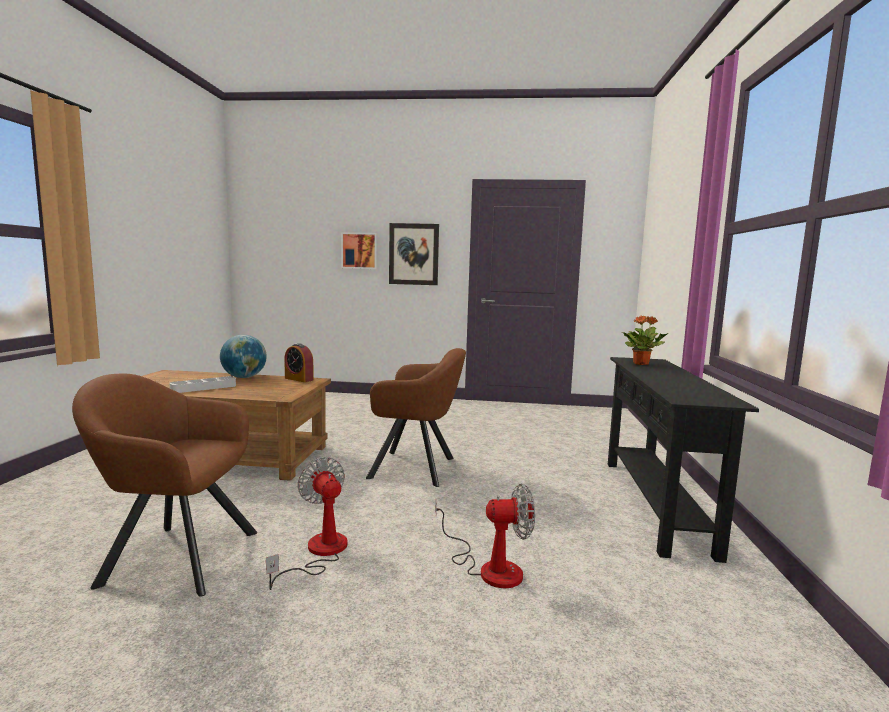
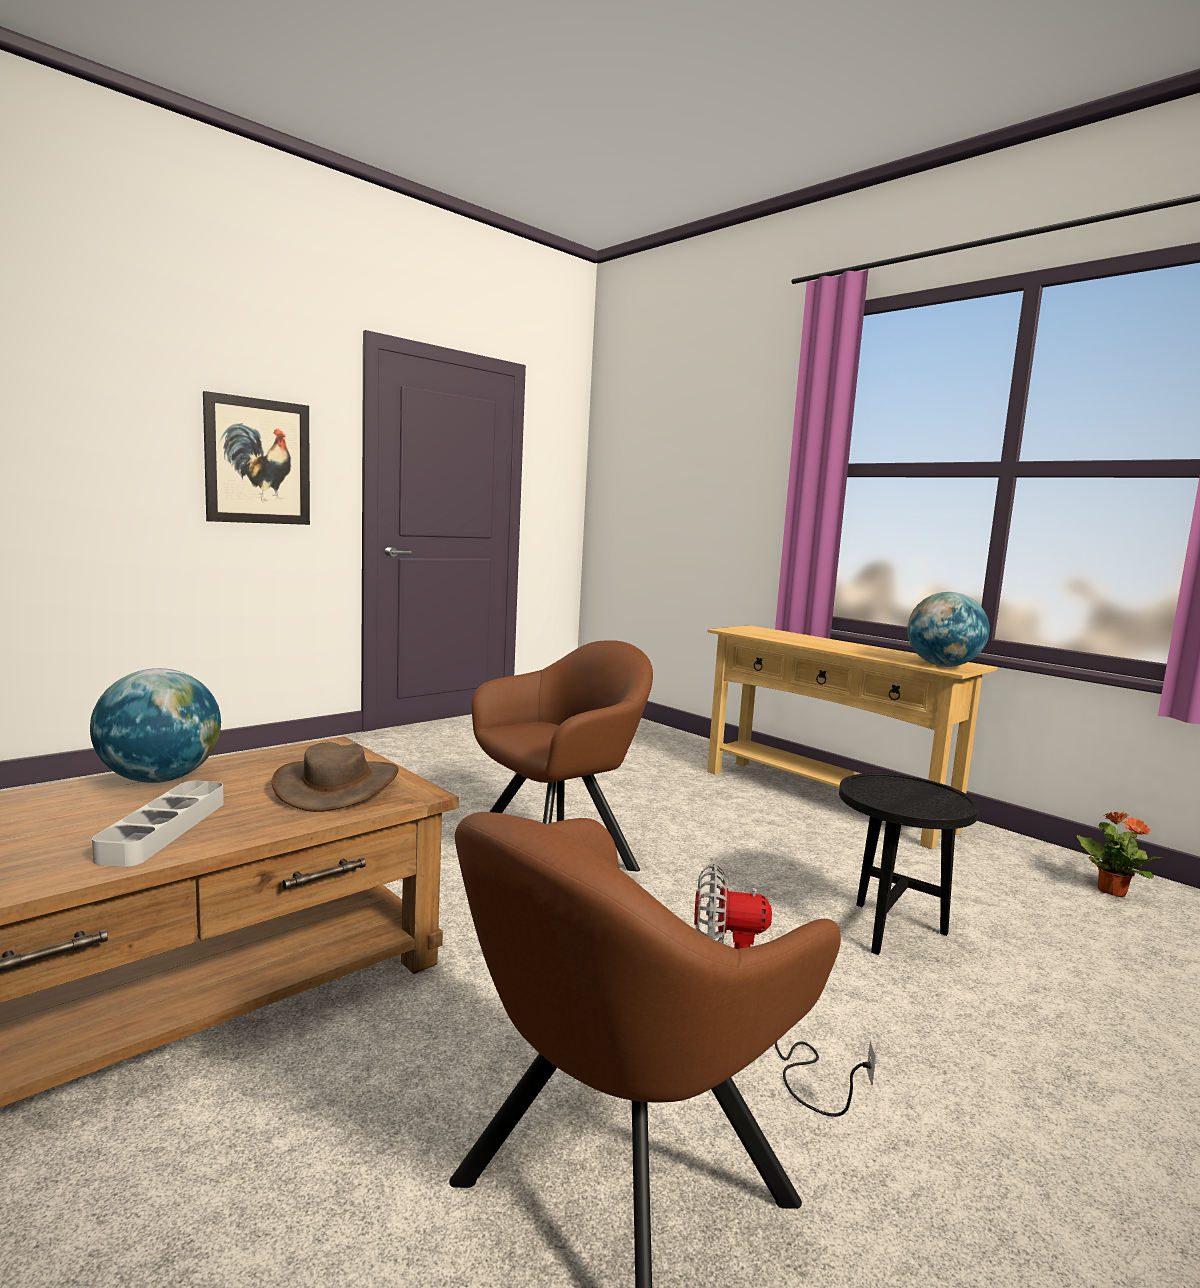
camera: 50 degrees left, 0 degrees up
(273, 390) = (338, 786): none -> brown hat
(299, 379) = (296, 752): alarm clock -> none
(359, 251) = (129, 445): picture -> none
(489, 567) = (890, 932): fan -> black side table
(641, 364) = (765, 634): potted plant -> potted plant (1111, 891)
(655, 503) = (823, 799): black console table -> beige console table
(690, 397) = (942, 666): none -> globe

